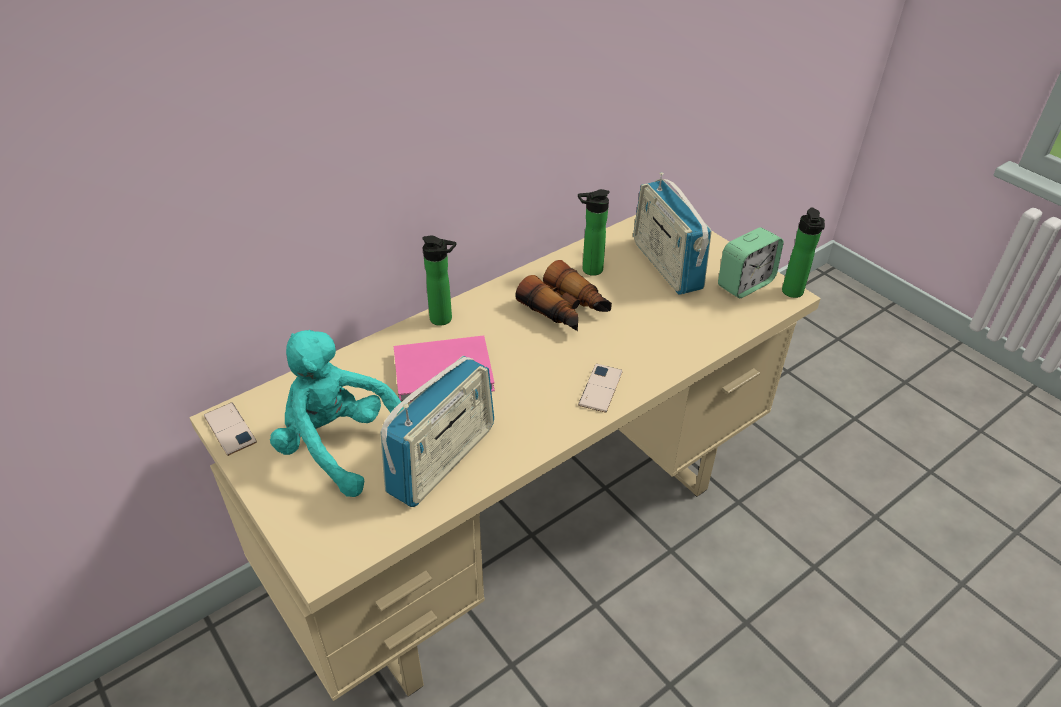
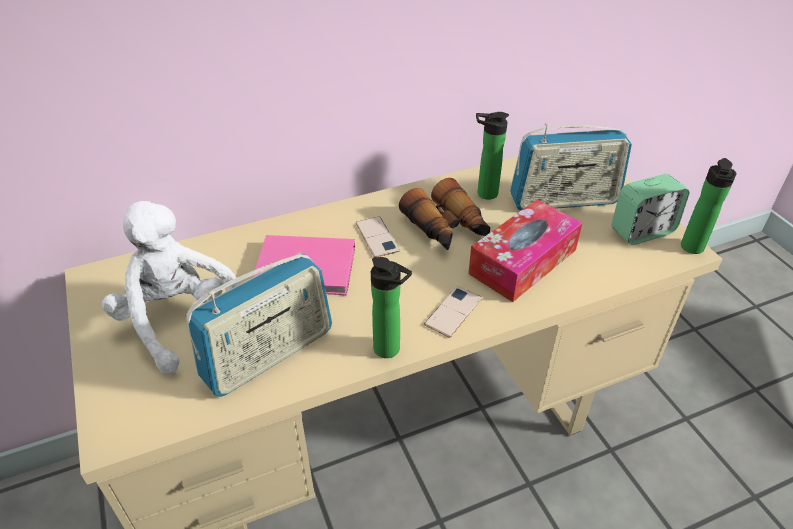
camera: 15 degrees right, 0 degrees up
(230, 429) = (92, 286): phone -> phone (377, 237)
(340, 445) = (180, 321): turquoise plush toy -> white plush toy
(444, 319) = (326, 218): bottle -> bottle (390, 350)
(648, 330) = (523, 261): none -> tissue box
(666, 265) = (564, 200): radio -> radio turned 90 degrees counterclockwise

